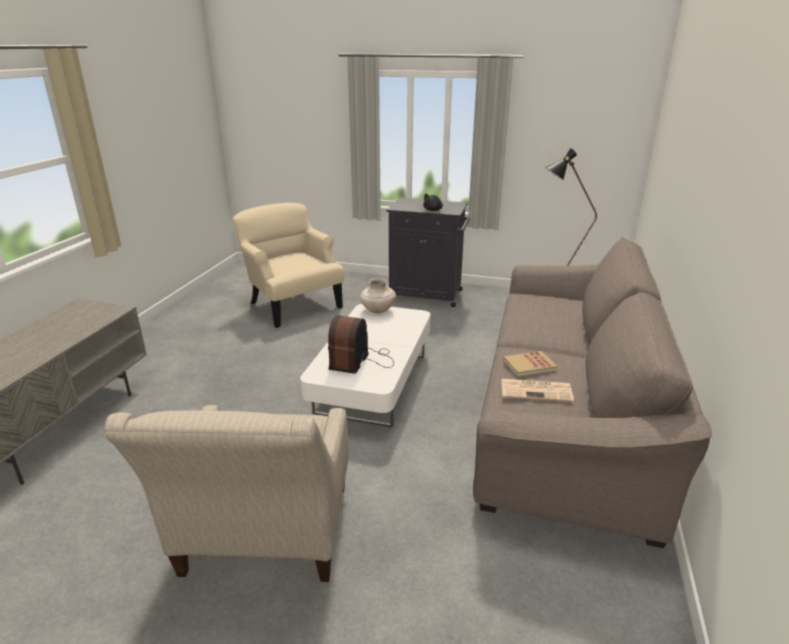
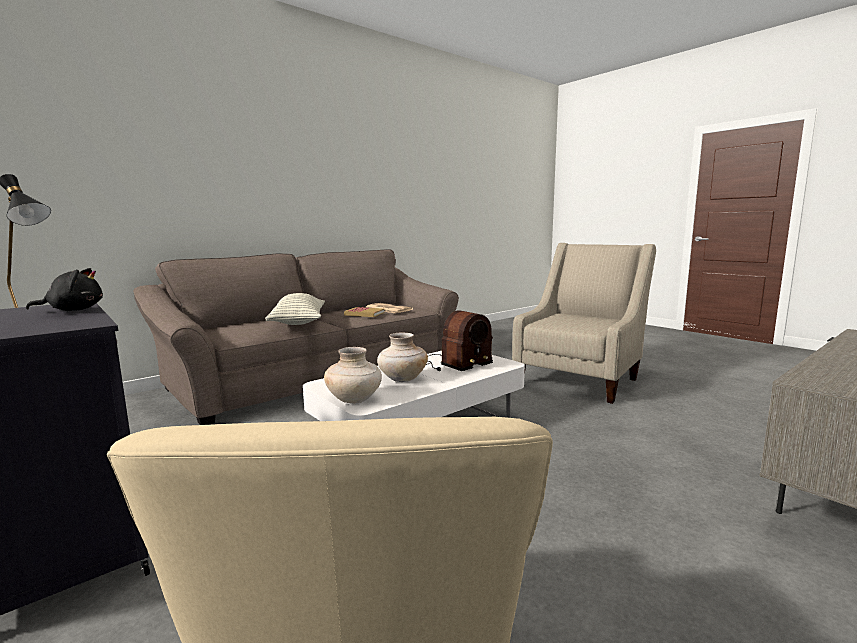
camera: 145 degrees left, 15 degrees down
(376, 332) = (402, 379): none -> beige vase
(543, 329) = (298, 322): none -> pillow

